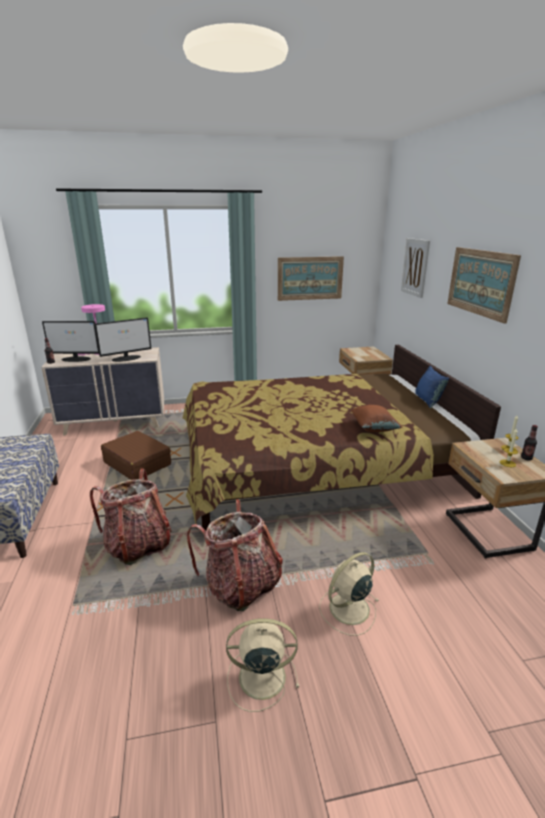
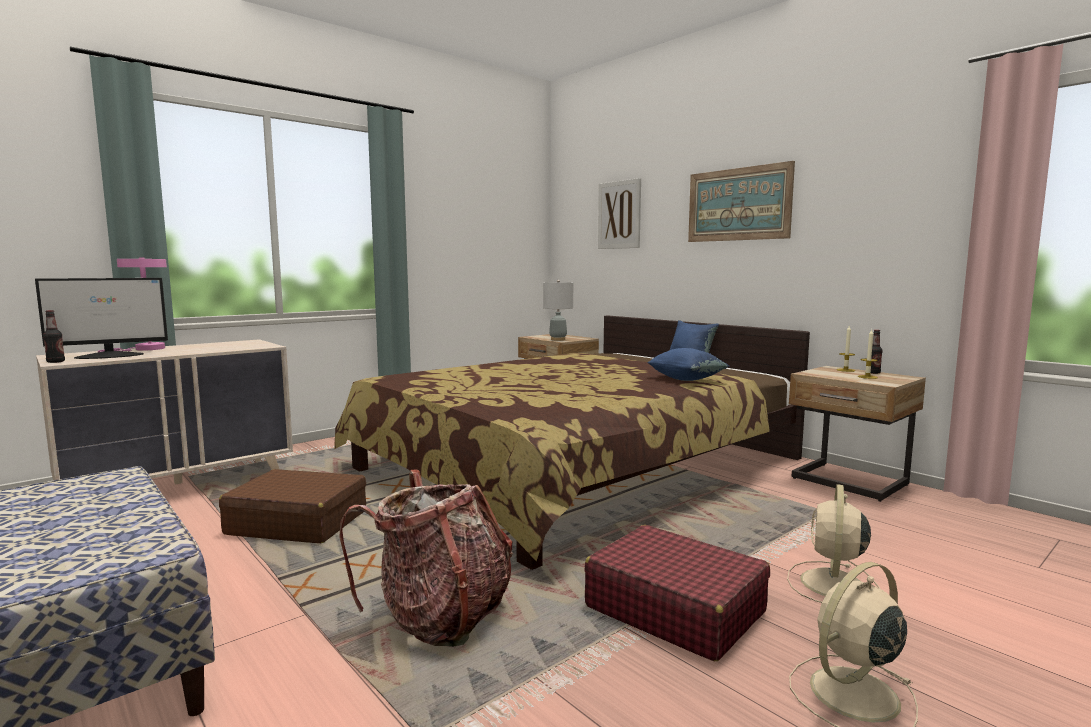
camera: 30 degrees left, 15 degrees down
(127, 358) = (221, 348): monitor -> none
(240, 586) = (674, 609): backpack -> red suitcase
(310, 278) = (472, 240): picture -> none
(361, 356) = (558, 339): none -> grey table lamp
(374, 428) = (686, 379): brown pillow -> blue pillow

